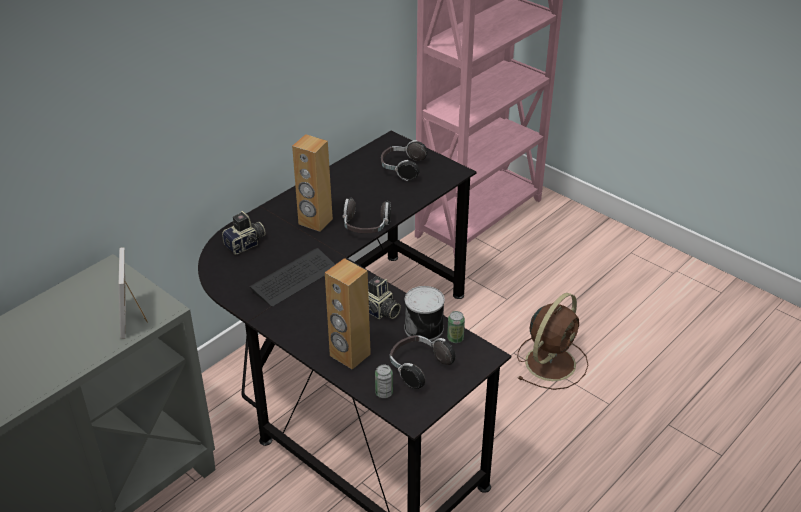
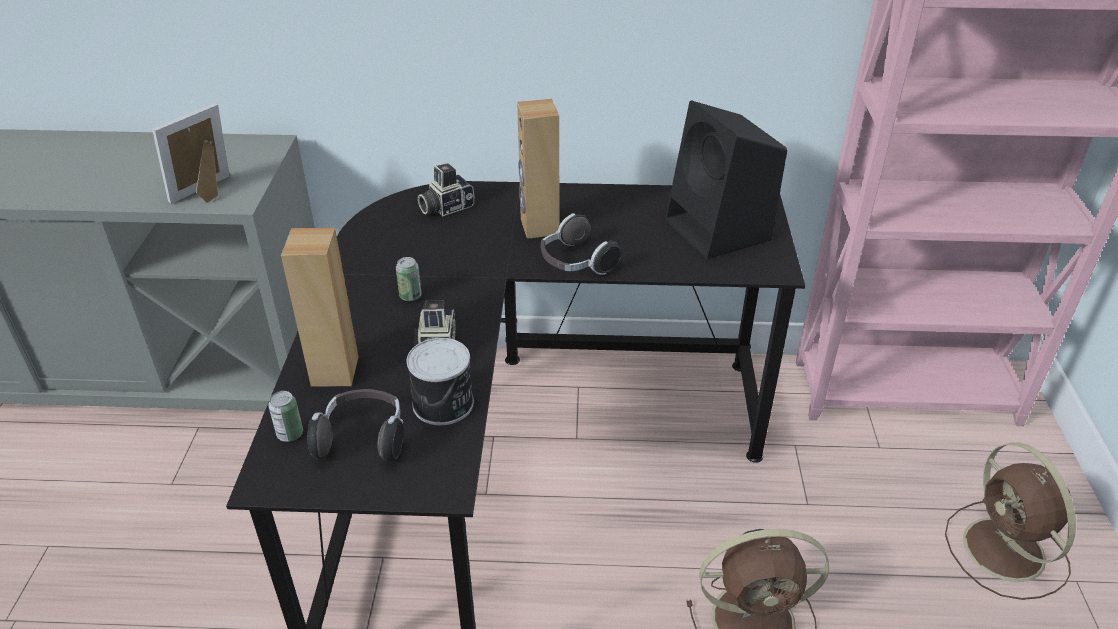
camera: 50 degrees right, 0 degrees up
(246, 244) = (445, 207): camera -> camera turned 135 degrees clockwise
(294, 279) = (425, 264): keyboard -> none
(402, 168) = (720, 231): headphones -> black speaker
(455, 338) = (451, 441): can -> can (410, 296)
(597, 260) = (1006, 552): none -> brown fan

